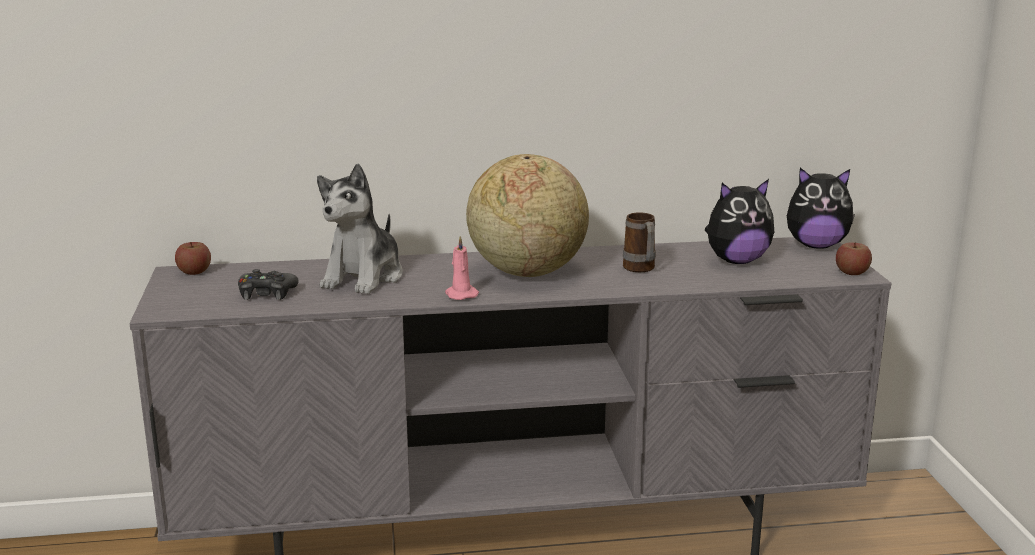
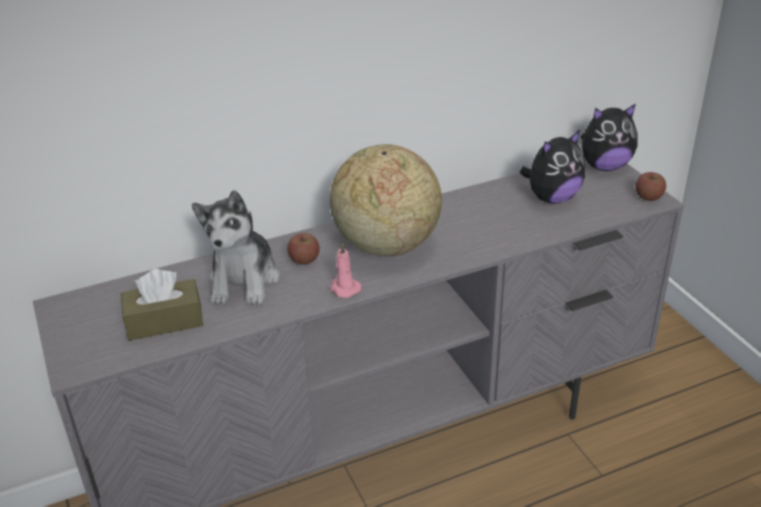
camera: 15 degrees left, 15 degrees up
(194, 271) = (76, 302): apple -> apple (304, 259)
(266, 293) = (164, 321): black game controller -> brown tissue box
(640, 269) = (480, 224): mug -> none

